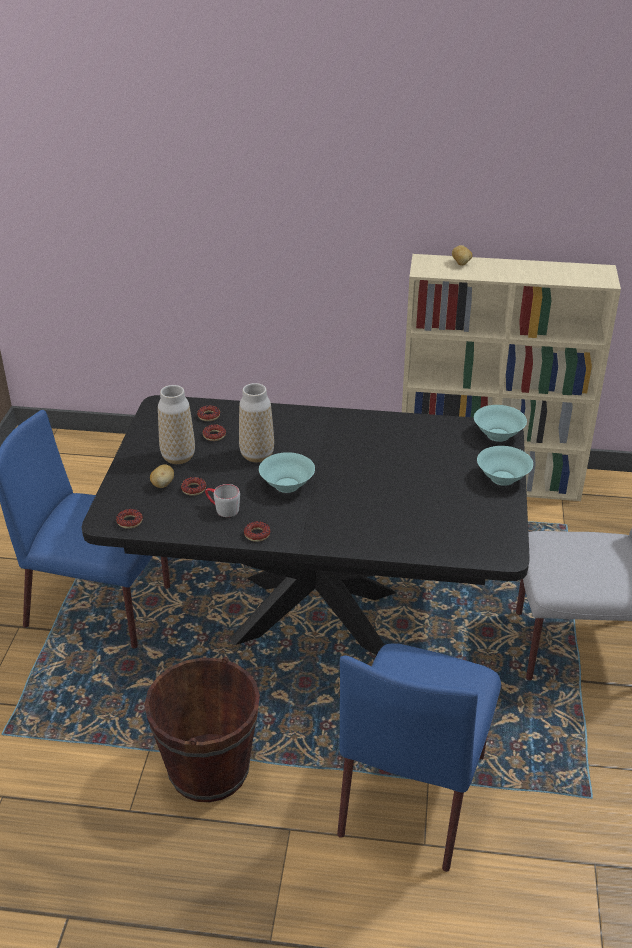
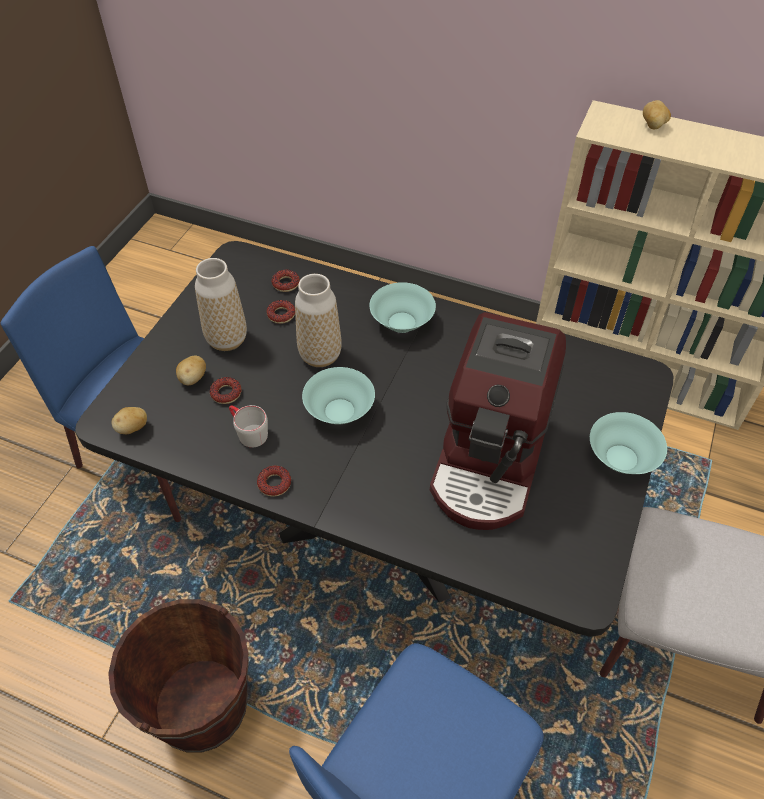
camera: 15 degrees right, 15 degrees up
(129, 521) = (133, 428): donut -> potato
(411, 495) = (491, 460): none -> coffee machine
(498, 435) = (637, 383): turquoise bowl -> turquoise bowl (402, 322)

